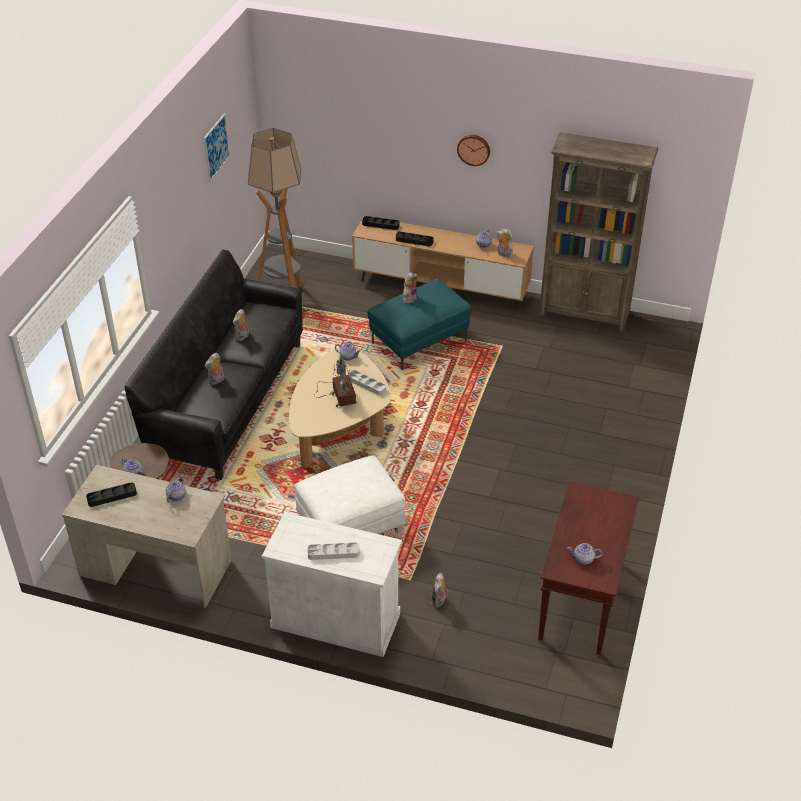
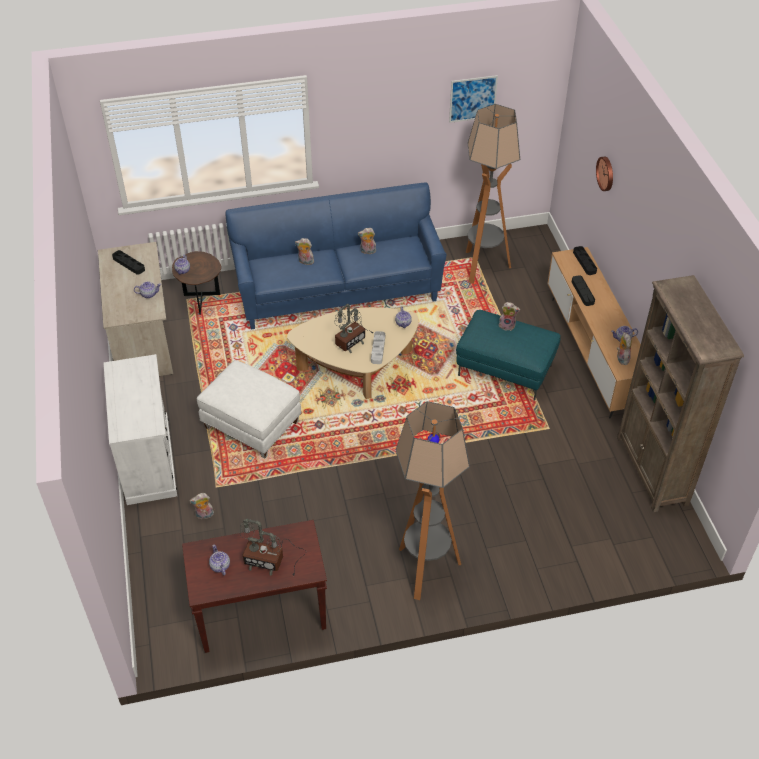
camera: 60 degrees right, 5 degrees up
(227, 401) = (338, 292): black sofa -> blue sofa
(333, 553) = (127, 400): grey tray -> none
(474, 149) = (649, 243): wall clock -> wall clock (606, 173)
(597, 524) = (270, 560): none -> table lamp
(598, 477) = (425, 569): none -> floor lamp

